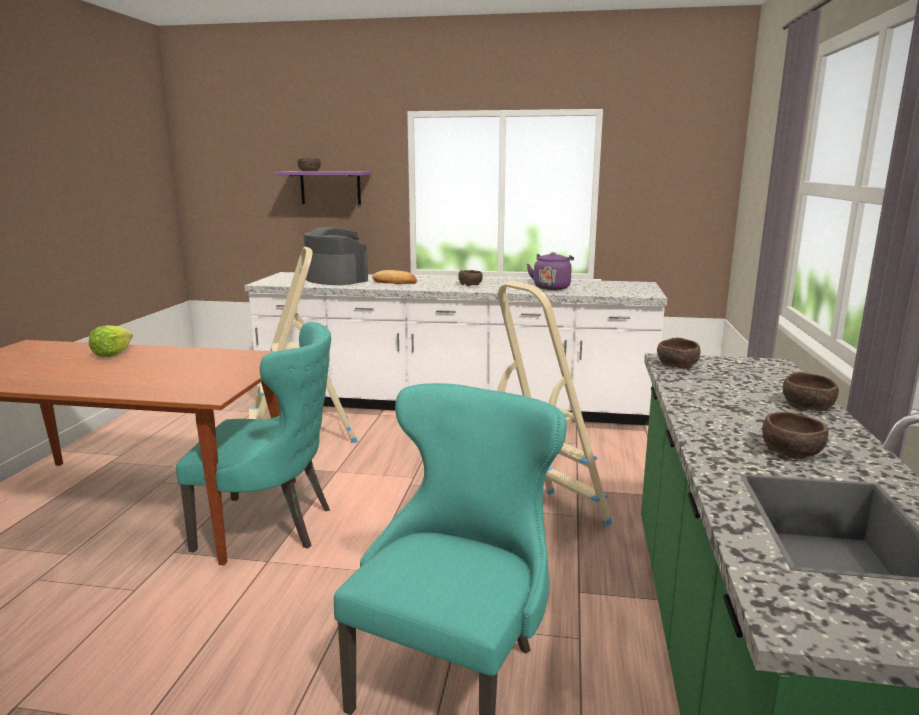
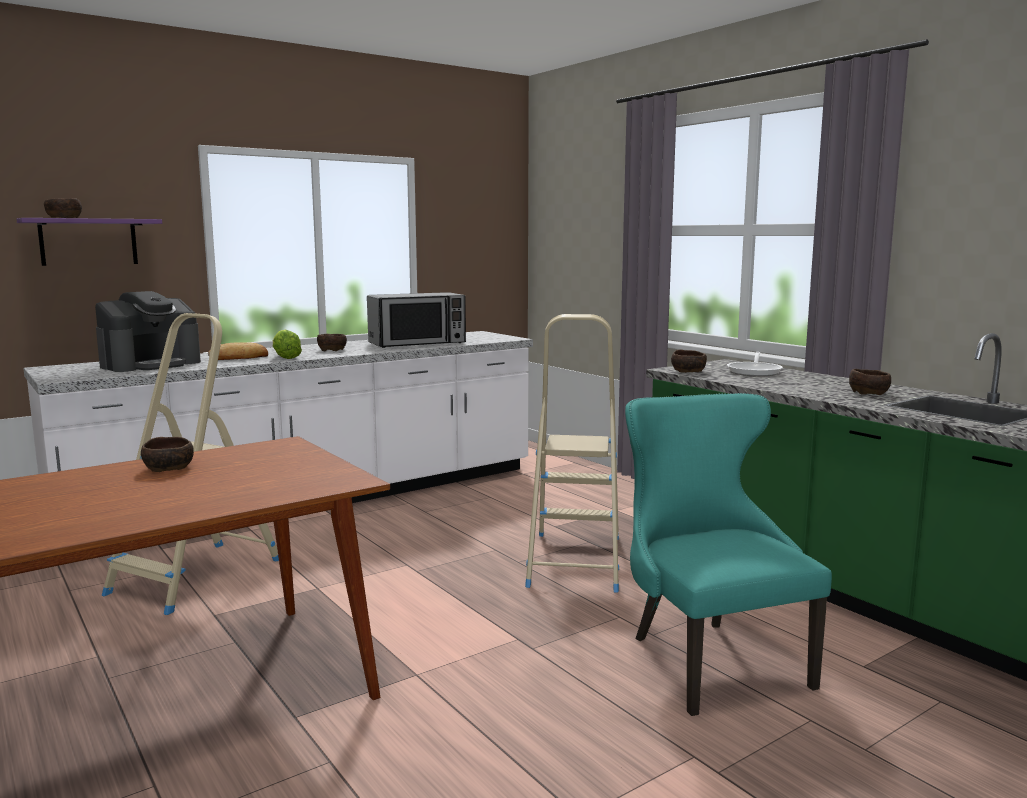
camera: 45 degrees left, 5 degrees down
(112, 354) = (48, 487): lettuce -> lettuce (285, 358)
(271, 525) = (352, 651): turquoise chair -> none
(335, 279) = (151, 364): coffee machine -> coffee machine turned 135 degrees clockwise
(551, 287) = (418, 343): purple kettle -> microwave
(755, 383) = (755, 371): none -> frying pan
(808, 406) = (810, 376): brown bowl -> brown bowl (169, 468)

